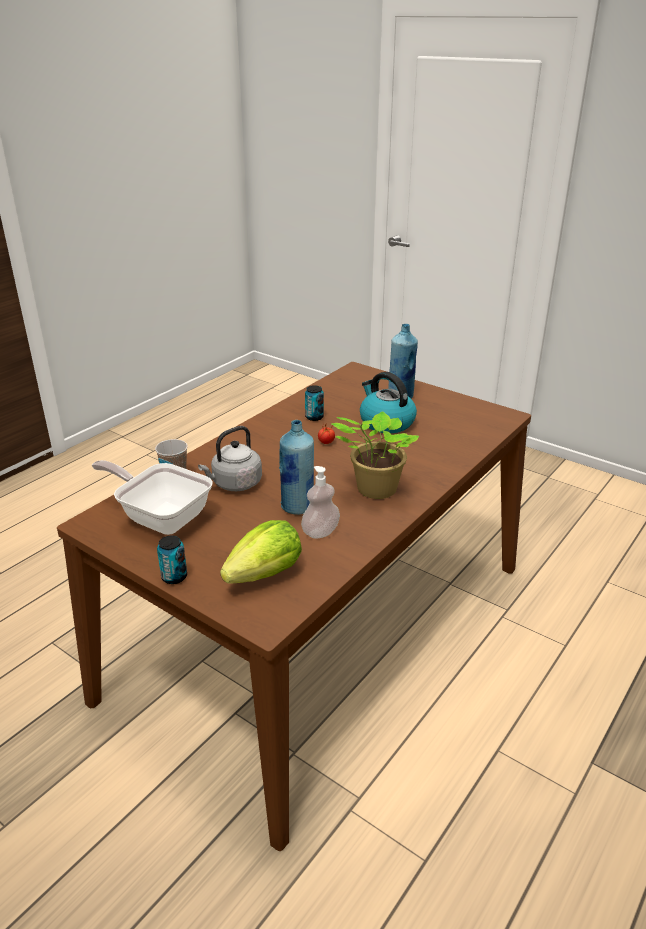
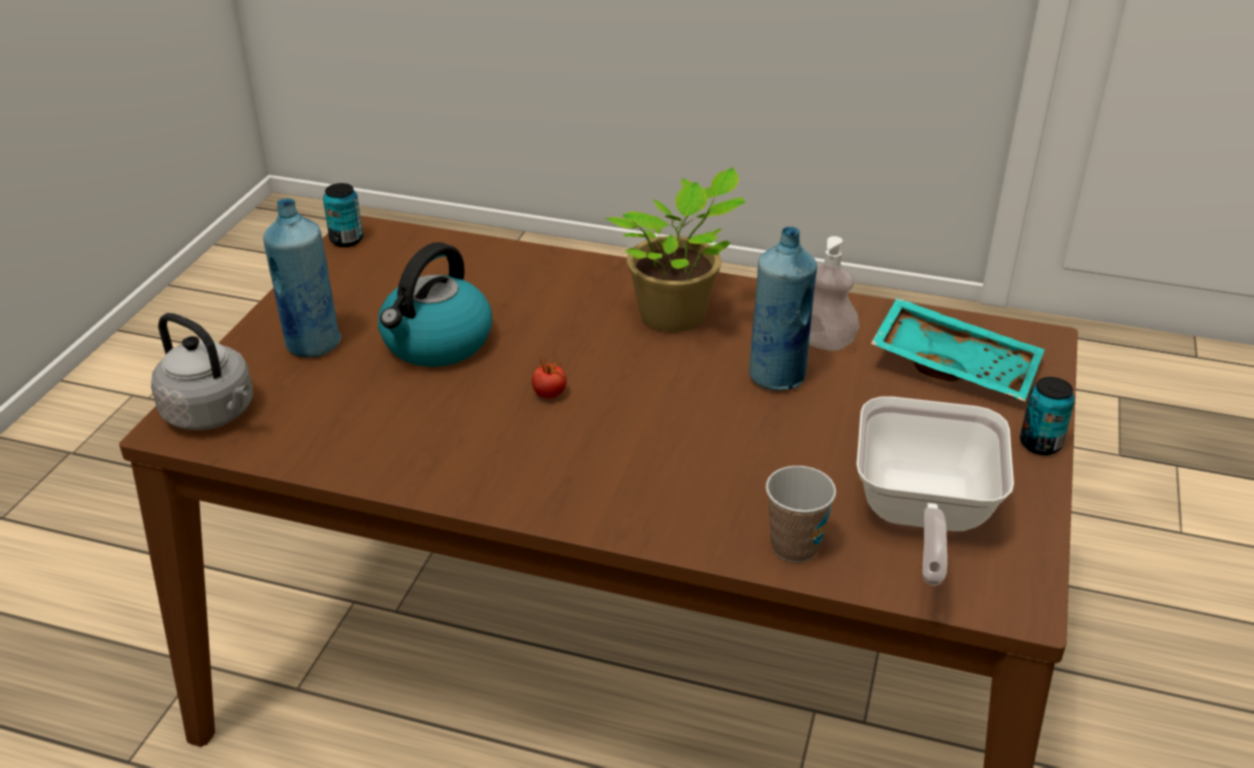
camera: 110 degrees left, 5 degrees up
(234, 484) = (760, 462): grey kettle -> grey kettle (213, 414)
(265, 574) = (955, 365): lettuce -> turquoise tray
(314, 417) = (448, 432): can -> can (346, 240)

